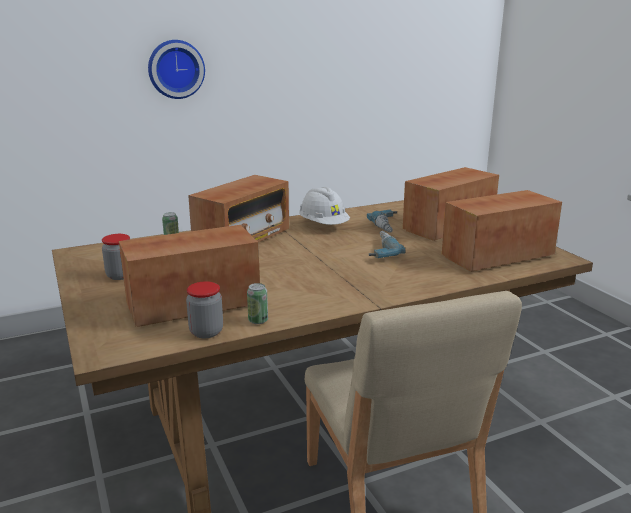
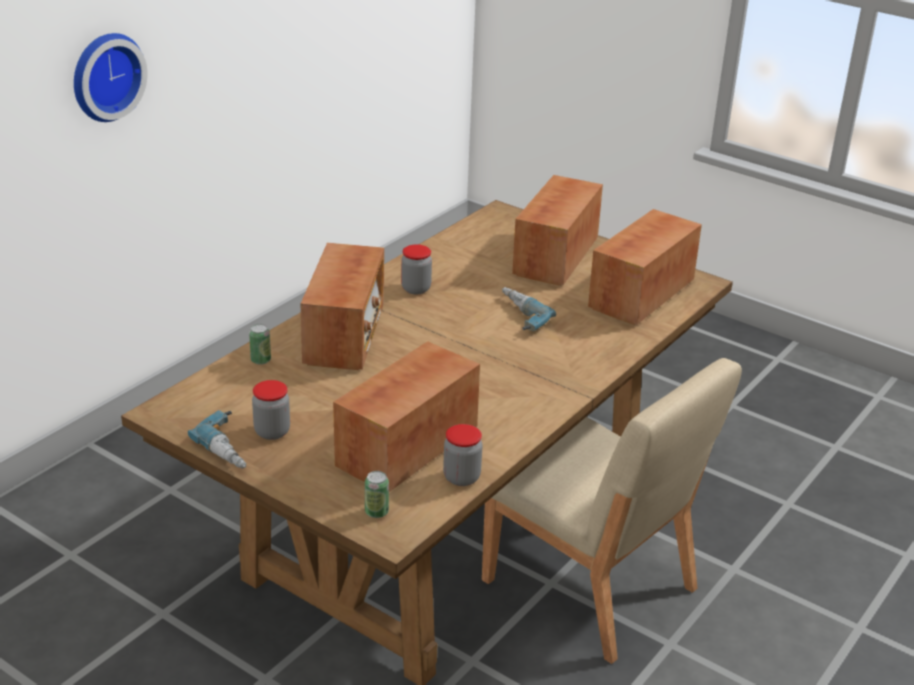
camera: 30 degrees left, 10 degrees up
(258, 320) = (495, 448): can -> can (376, 512)
(323, 225) = (416, 289): white hard hat -> jar
(390, 227) = (493, 273): power drill -> power drill (232, 447)

